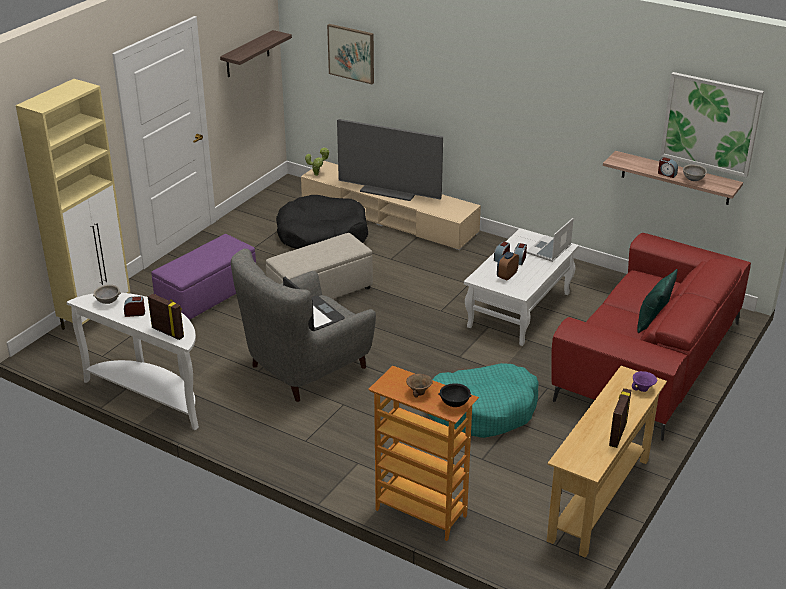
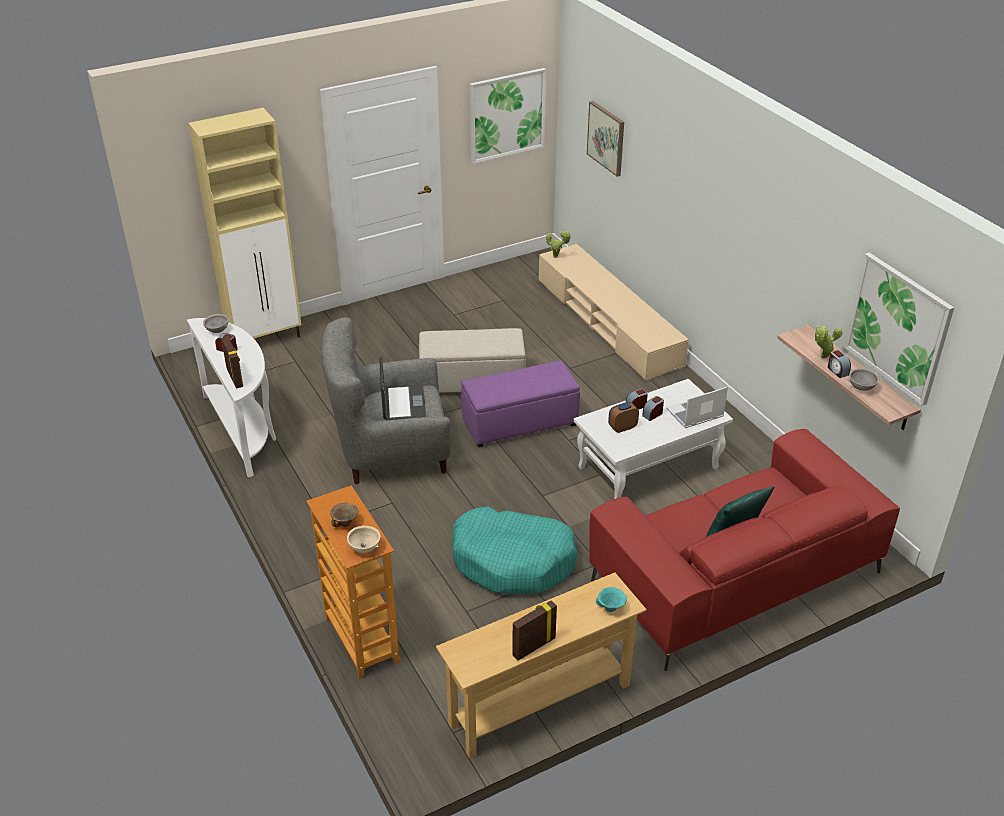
camera: 30 degrees right, 5 degrees up
(207, 298) = (369, 352): purple ottoman -> purple ottoman (519, 423)
(247, 54) = (507, 115): shelf -> picture
(322, 235) = (527, 322): black dog bed -> none
(390, 190) = (611, 295): television -> none
(454, 403) = (364, 548): black bowl -> beige bowl
(643, 389) = (610, 608): purple bowl -> turquoise bowl
(648, 168) = (822, 358): none -> potted plant

